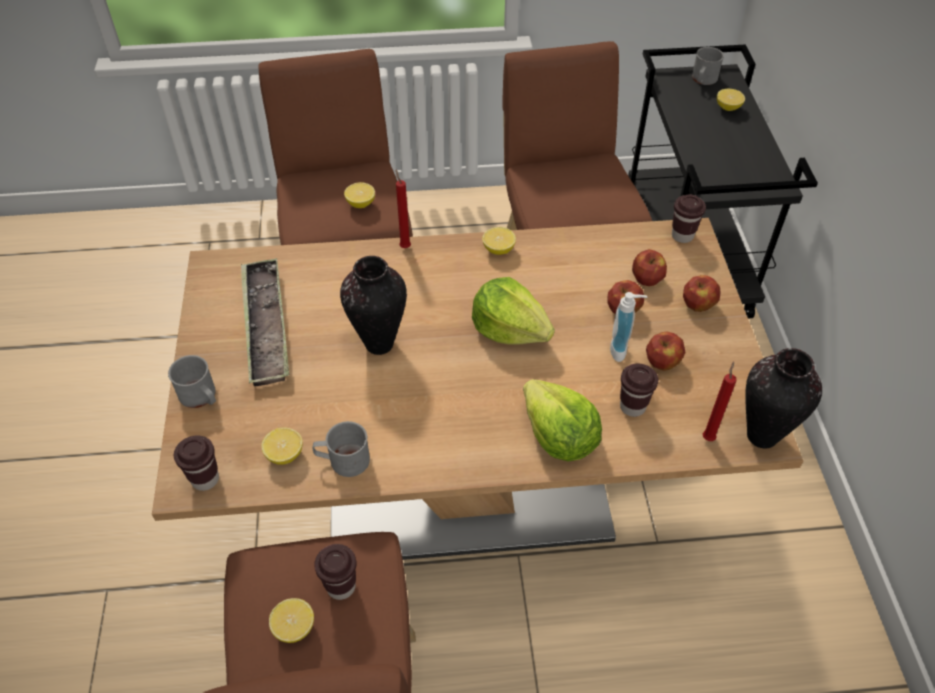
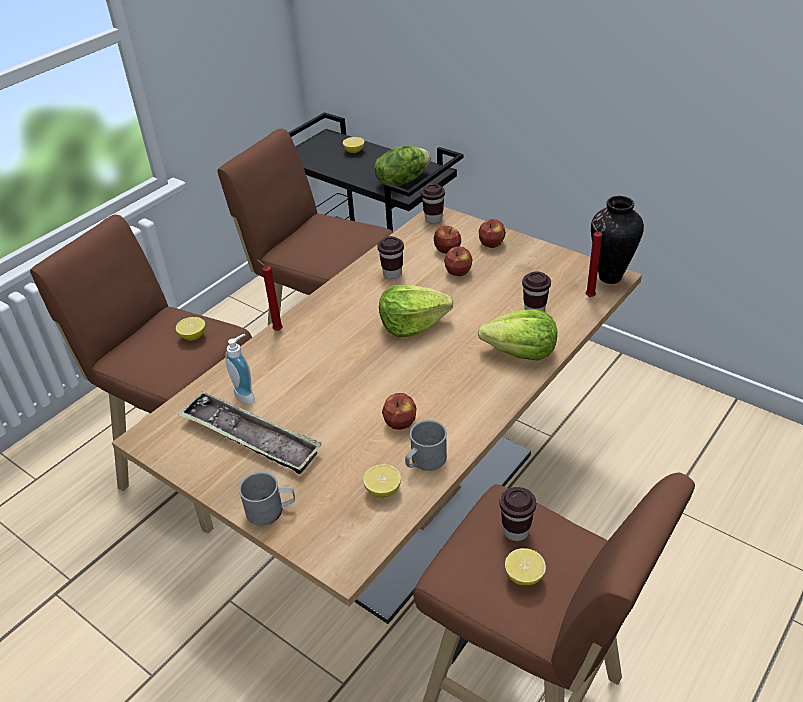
camera: 45 degrees left, 10 degrees down
(205, 479) = (353, 548): brown cup -> brown cup (392, 273)
(378, 345) = (346, 390): vase -> none
(498, 249) = (340, 292): lemon -> none
(622, 349) = (487, 290): soap dispenser -> soap dispenser (247, 394)
(663, 362) = (516, 280): apple -> apple (400, 422)
(703, 80) = (319, 145): grey mug -> none
(728, 172) = (402, 181): none -> lettuce

